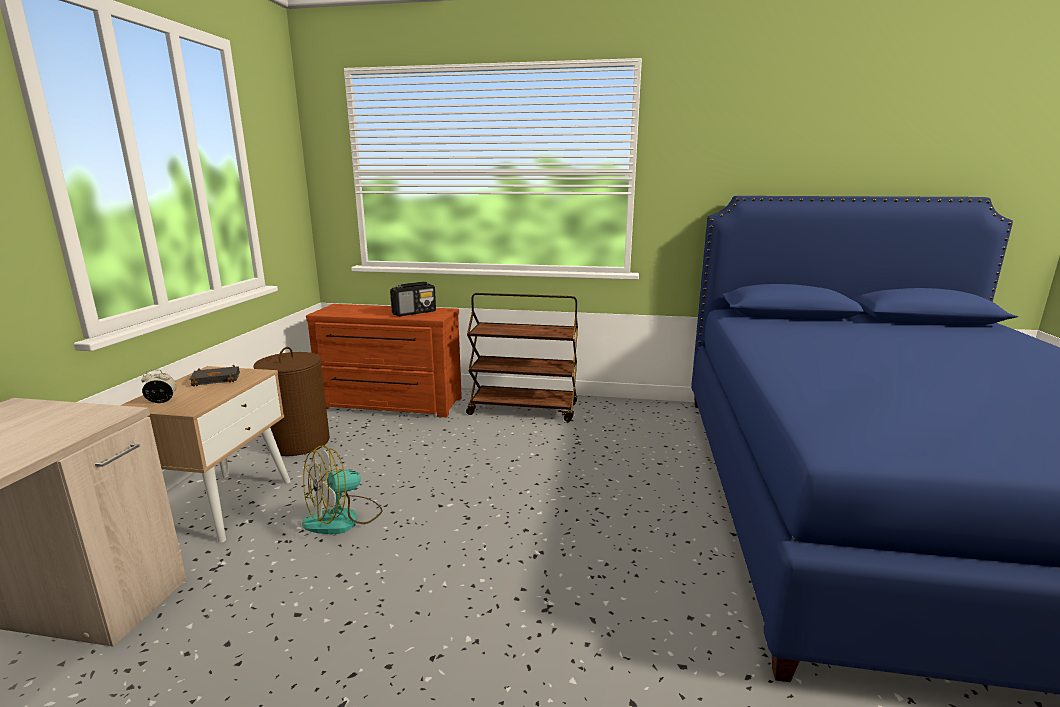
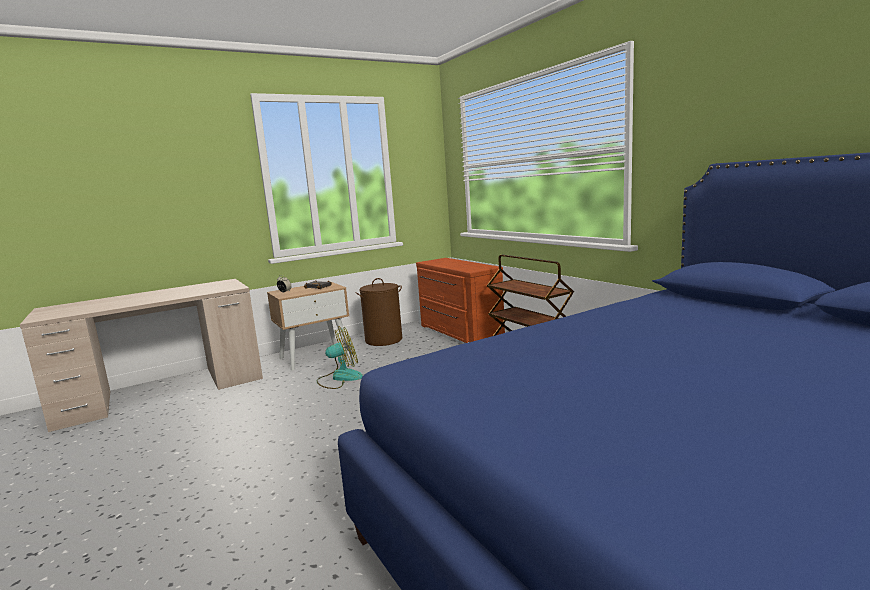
camera: 50 degrees right, 5 degrees down
(343, 518) = (340, 378): fan -> fan turned 150 degrees clockwise
(414, 312) = (469, 266): radio -> none

